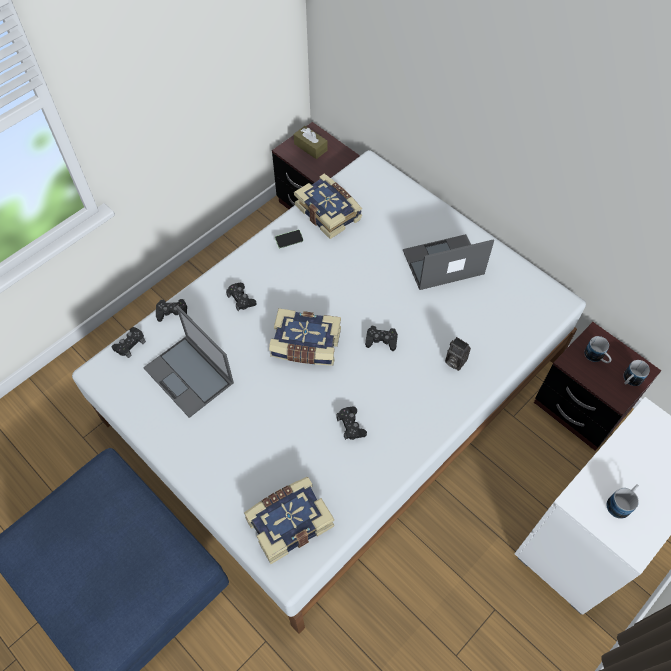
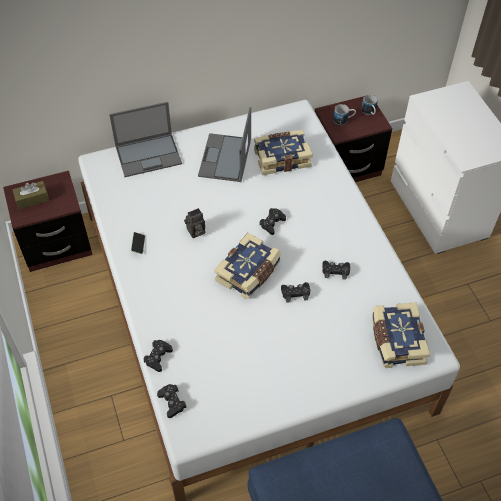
camera: 65 degrees left, 5 degrees down
(189, 376) = (232, 365): laptop -> laptop (149, 154)
(241, 299) = (176, 300): black game controller -> black game controller (295, 293)
(329, 212) = (127, 207): book -> book (281, 158)
(454, 361) = (314, 188): camera -> camera (195, 232)
(621, 503) = (476, 141): mug -> none

